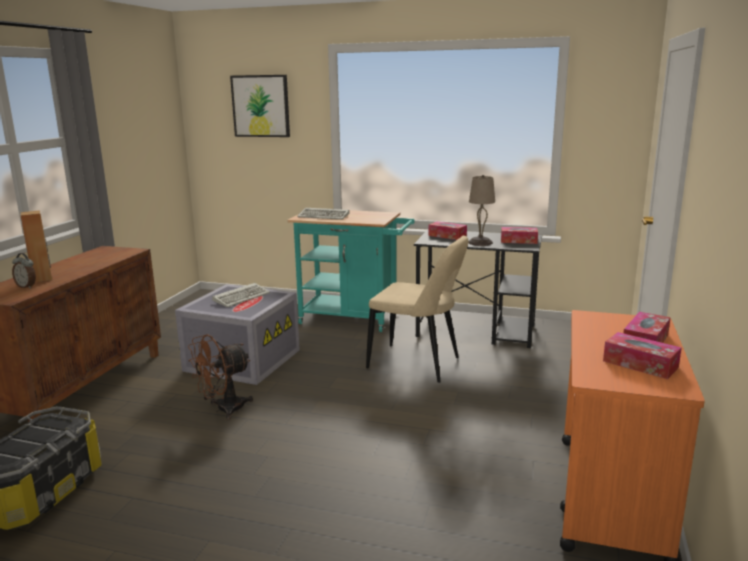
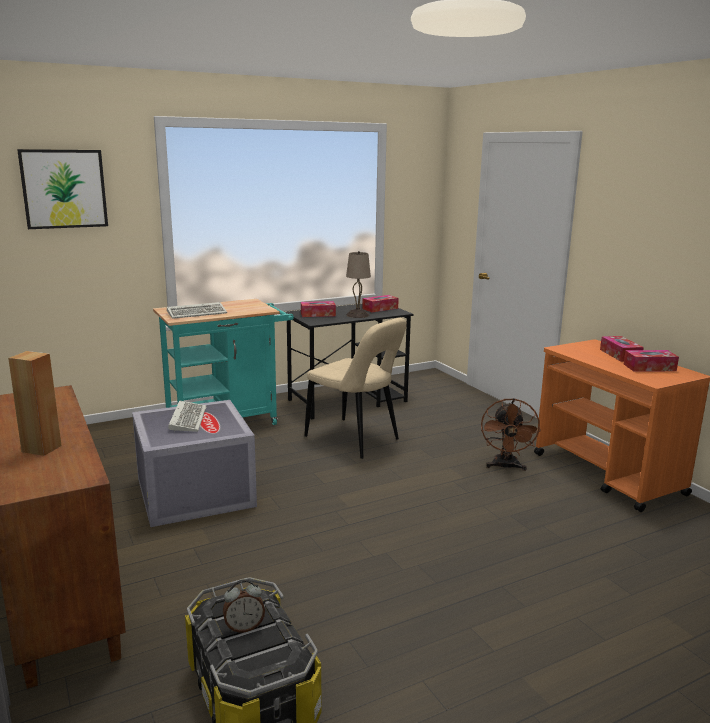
camera: 45 degrees left, 0 degrees up
(27, 287) = (54, 461): alarm clock -> alarm clock (244, 627)
(223, 409) = (271, 538): brown fan -> brown fan (505, 467)
(417, 364) = (355, 439): beige chair -> beige chair turned 60 degrees clockwise

